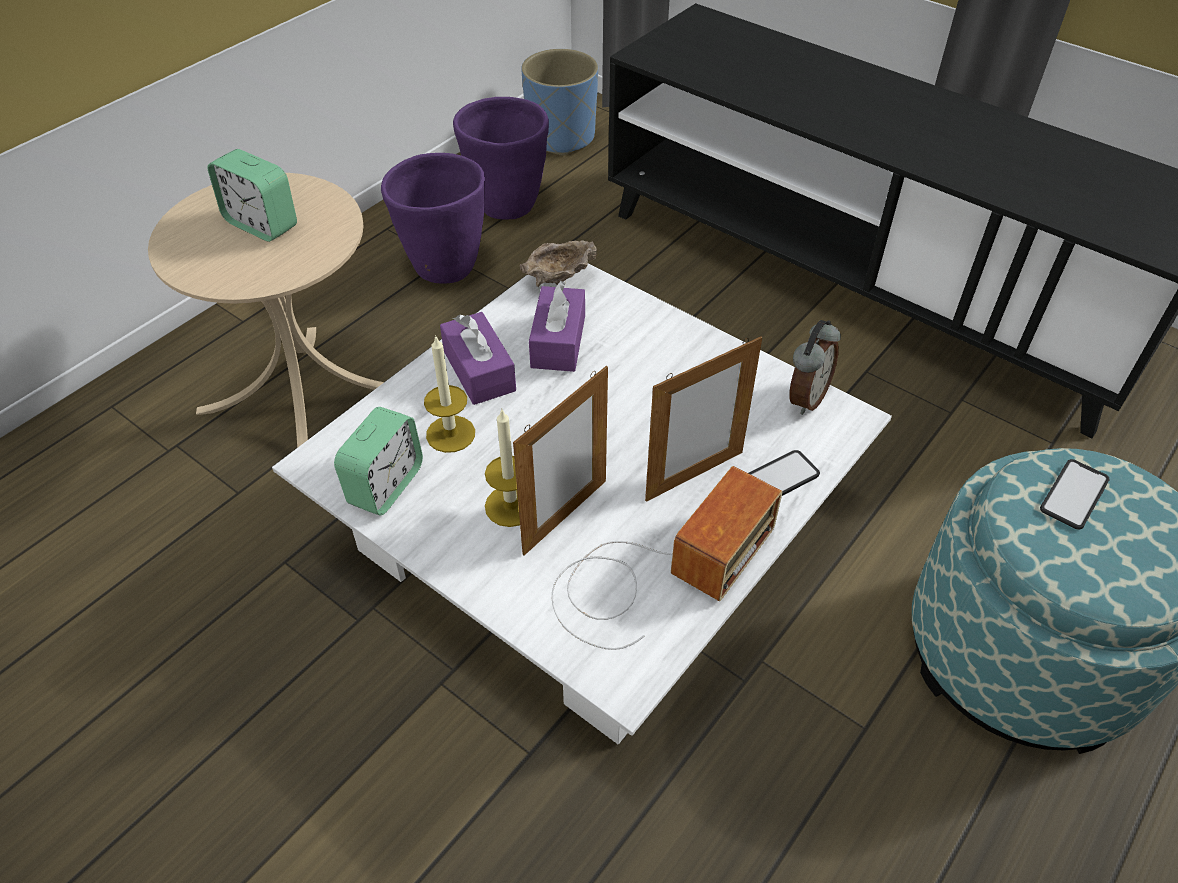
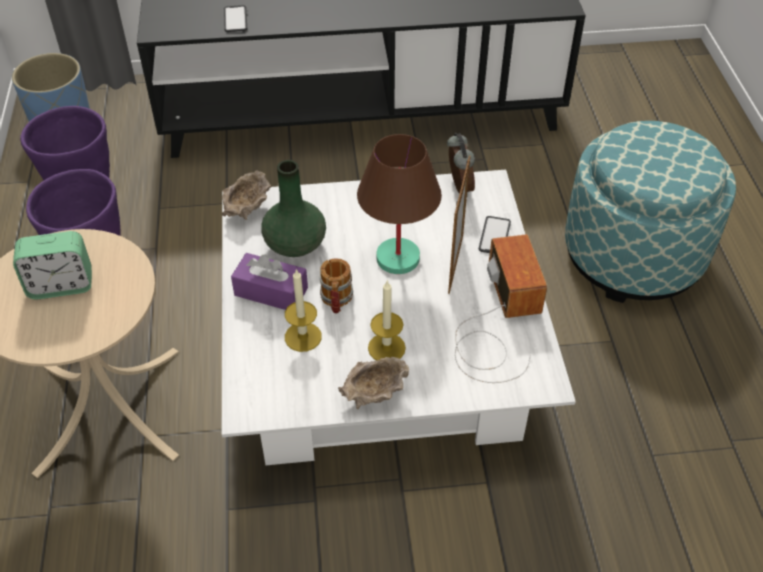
camera: 45 degrees left, 0 degrees up
(385, 485) = (305, 390): alarm clock -> none
(439, 541) = (374, 394): none -> beige bowl
(525, 423) = (336, 301): none -> mug
(558, 341) = (294, 244): purple tissue box -> green vase
(565, 516) = (420, 331): picture frame -> none
(640, 424) = (397, 258): none -> brown table lamp
(1074, 495) = (638, 150): phone -> phone (235, 19)

